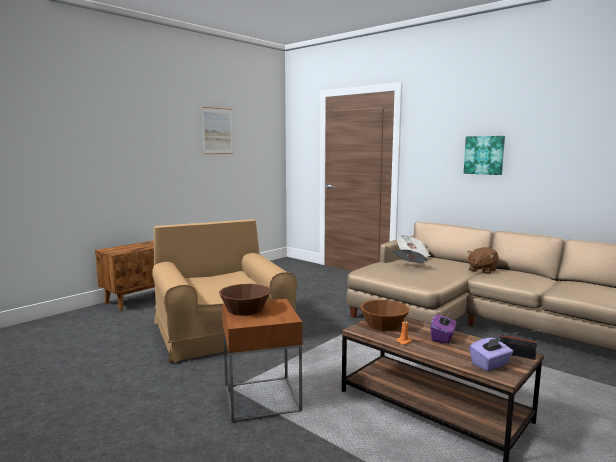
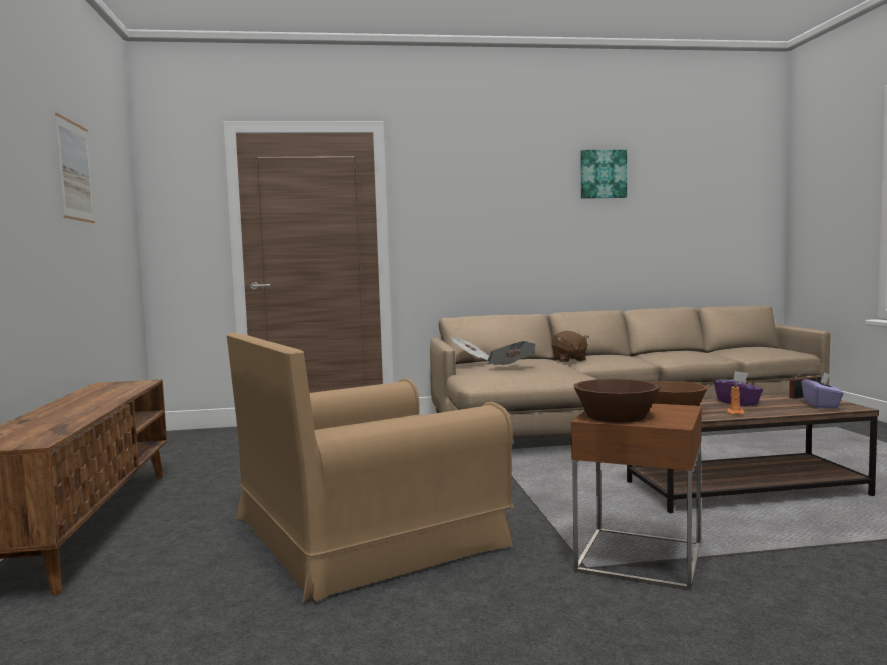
camera: 50 degrees left, 5 degrees down
(222, 331) = (365, 532): brown armchair -> brown armchair turned 45 degrees counterclockwise
(484, 155) = (511, 223): picture -> picture (602, 174)

